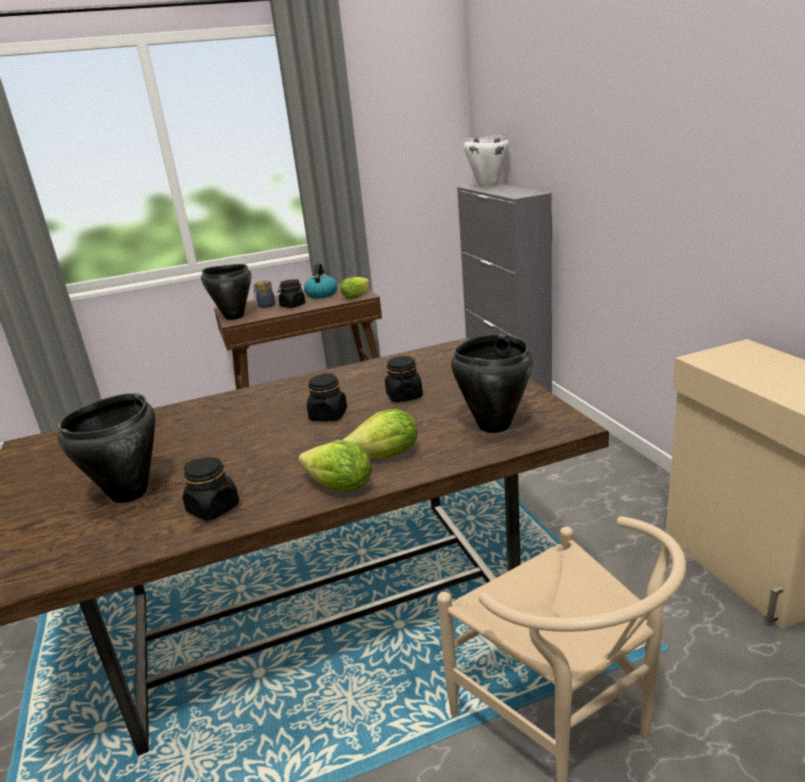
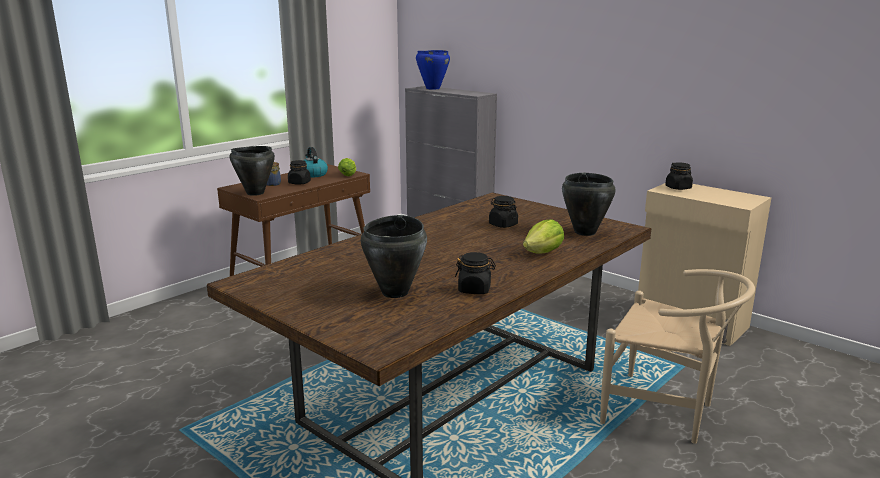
camera: 30 degrees left, 5 degrees down
(328, 415) = (467, 239): black jar -> black jar (678, 188)
(340, 487) = (540, 269): lettuce -> none
(487, 186) = (432, 88): white cooking pot -> blue cooking pot

